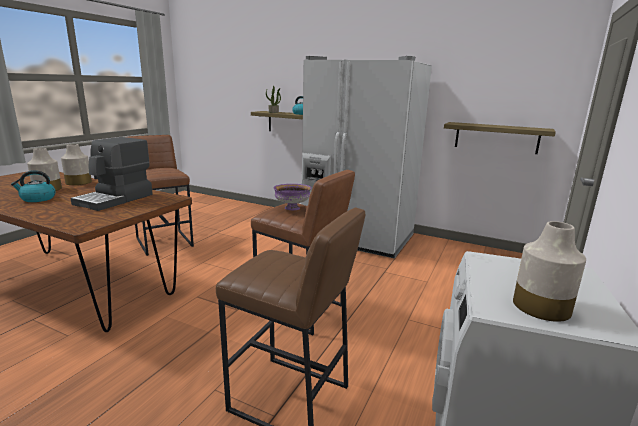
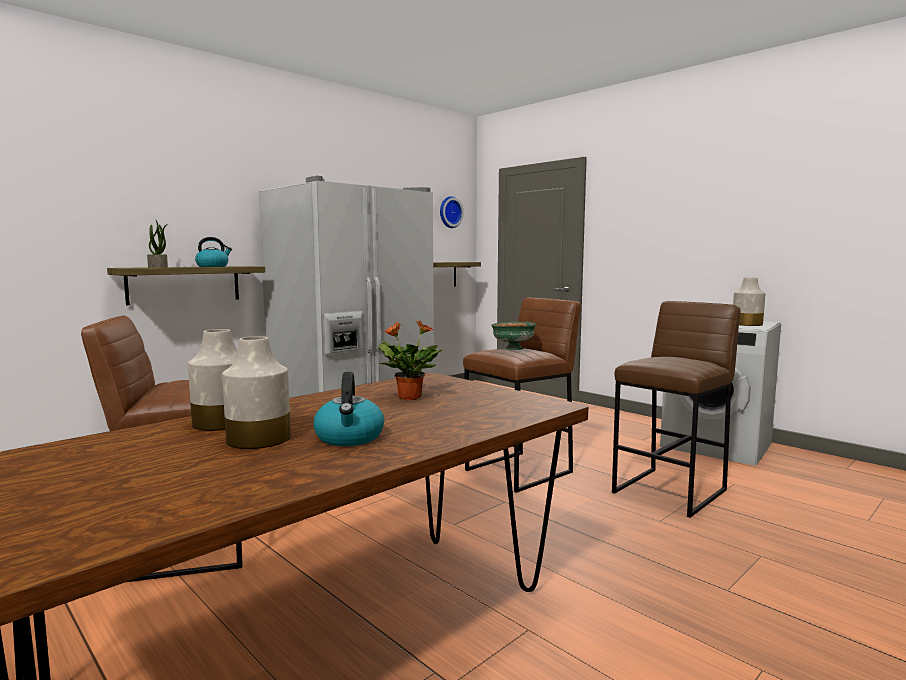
camera: 70 degrees left, 10 degrees down
(115, 199) = (408, 397): coffee machine -> potted plant
(292, 208) = (513, 349): purple bowl -> green bowl
(543, 72) = (449, 212): none -> wall clock

